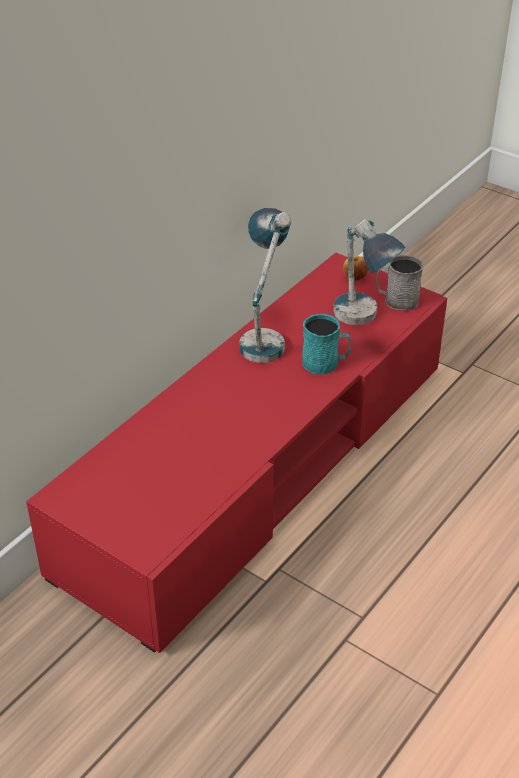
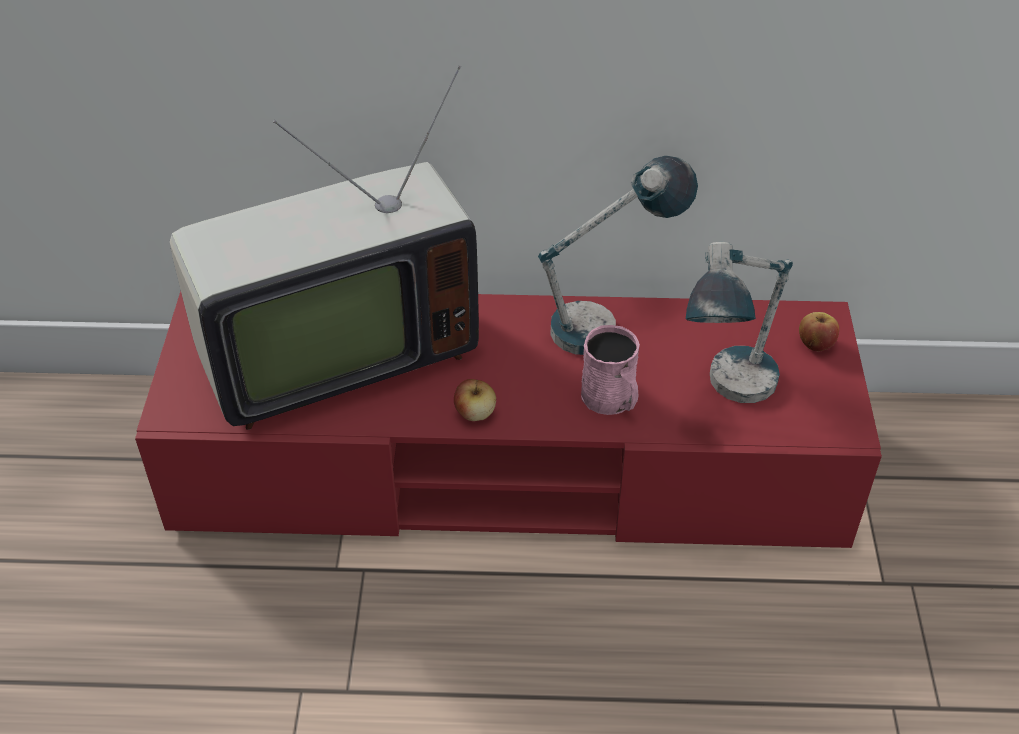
camera: 55 degrees right, 5 degrees up
(171, 455) = (331, 354): none -> television
(284, 418) = (475, 413): none -> apple
(325, 363) = (612, 400): turquoise mug -> pink mug
(396, 300) = (813, 407): grey mug -> none

